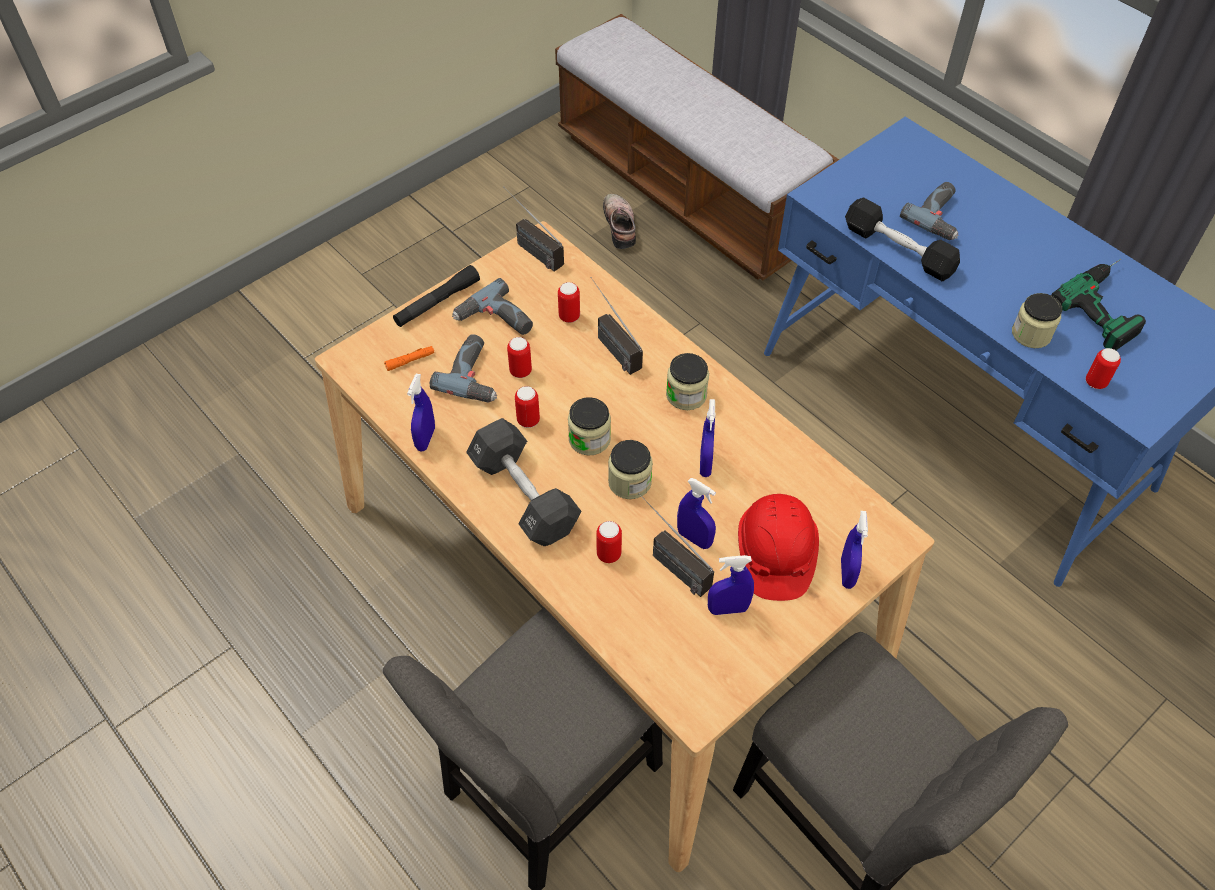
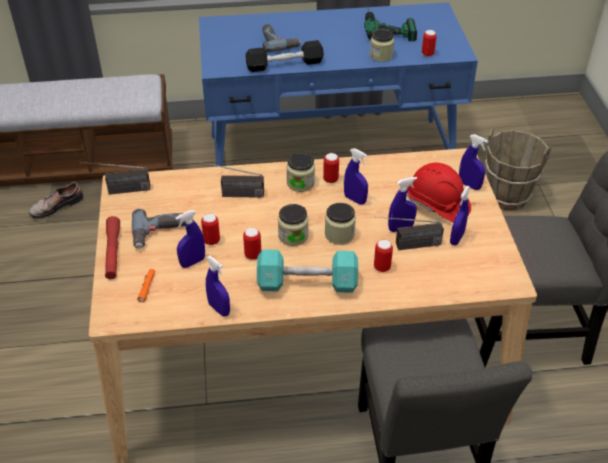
camera: 55 degrees left, 10 degrees down
(437, 302) = (113, 252): black flashlight -> red flashlight
(475, 375) = (192, 262): power drill -> blue spray bottle
(524, 495) = (307, 283): black dumbbell -> turquoise dumbbell
(569, 316) = (192, 200): can -> can (330, 179)
(622, 225) = (56, 205): shoe -> shoe turned 60 degrees counterclockwise
(1095, 669) = (507, 196): none -> brown bucket

